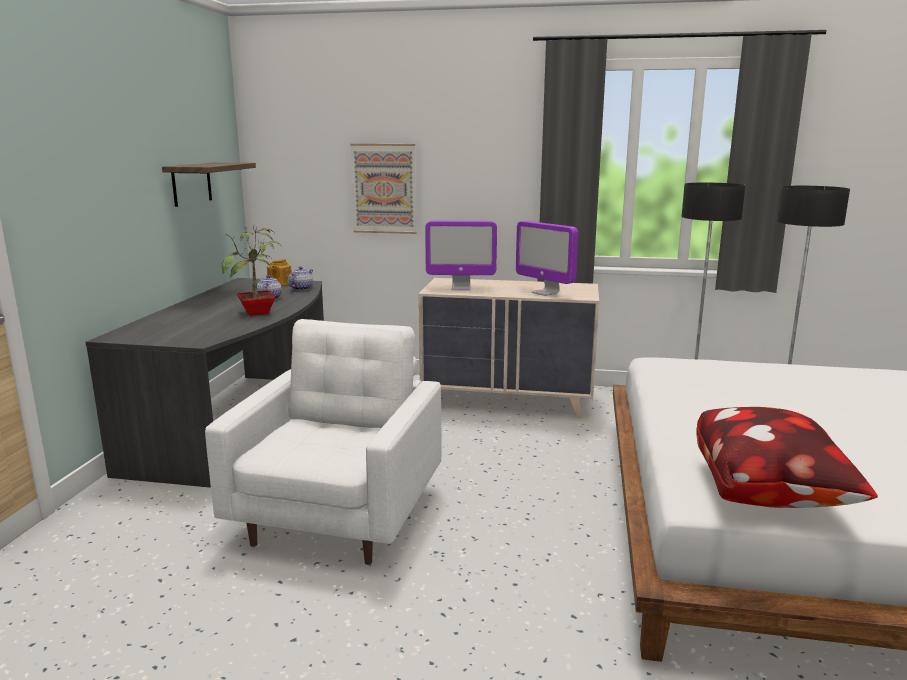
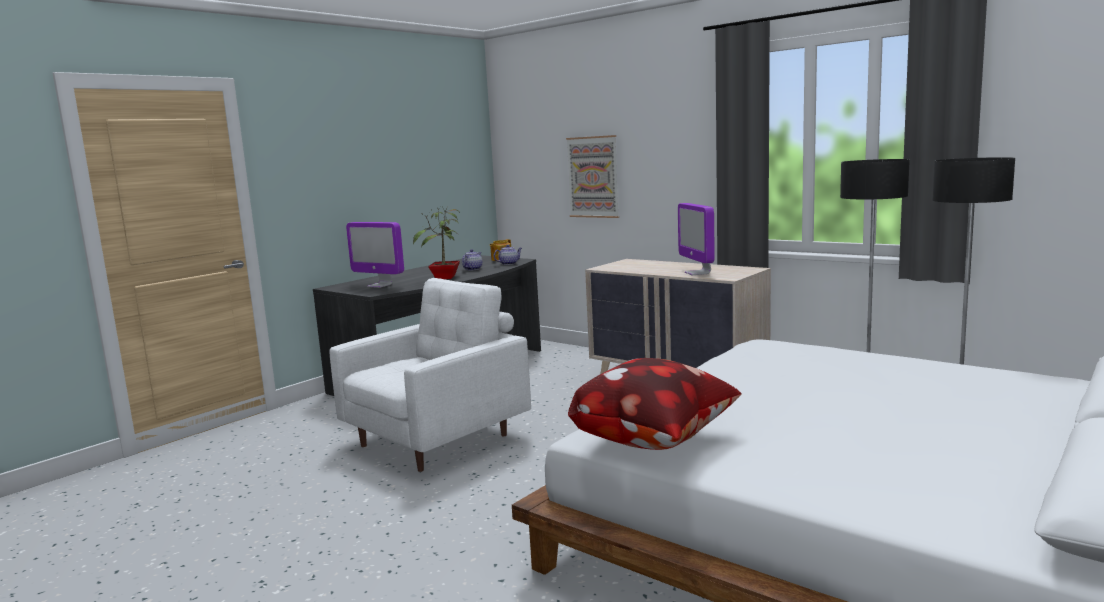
camera: 30 degrees right, 5 degrees down
(191, 184) = (432, 176): shelf -> none
(461, 288) = (630, 266): monitor -> monitor (380, 285)

